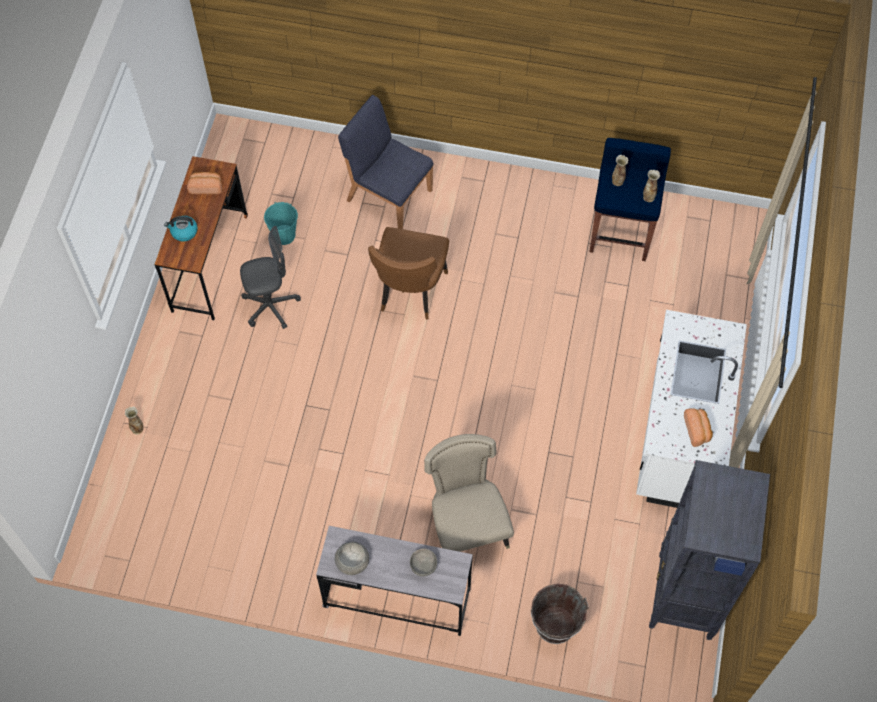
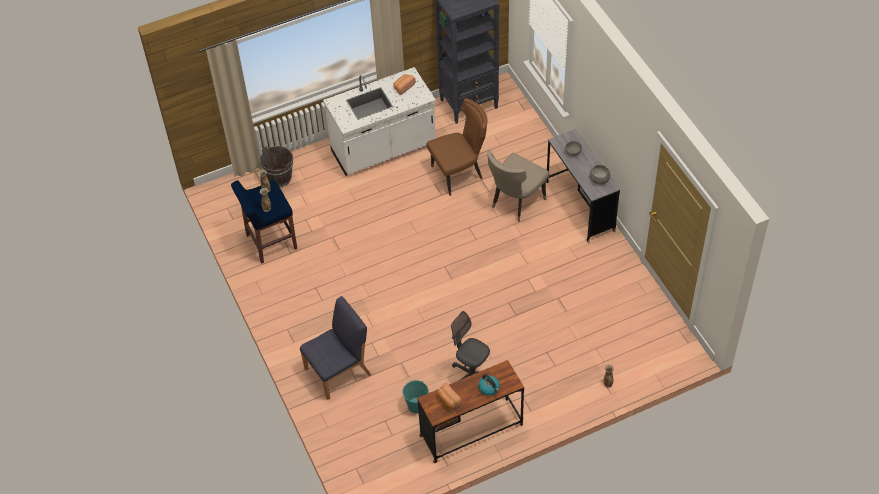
camera: 125 degrees left, 10 degrees down
(388, 194) = (338, 371): blue chair -> blue chair turned 120 degrees counterclockwise
(409, 292) = (400, 315): brown chair -> brown chair (459, 173)
(555, 625) = (530, 141): brown bucket -> brown bucket (279, 178)

